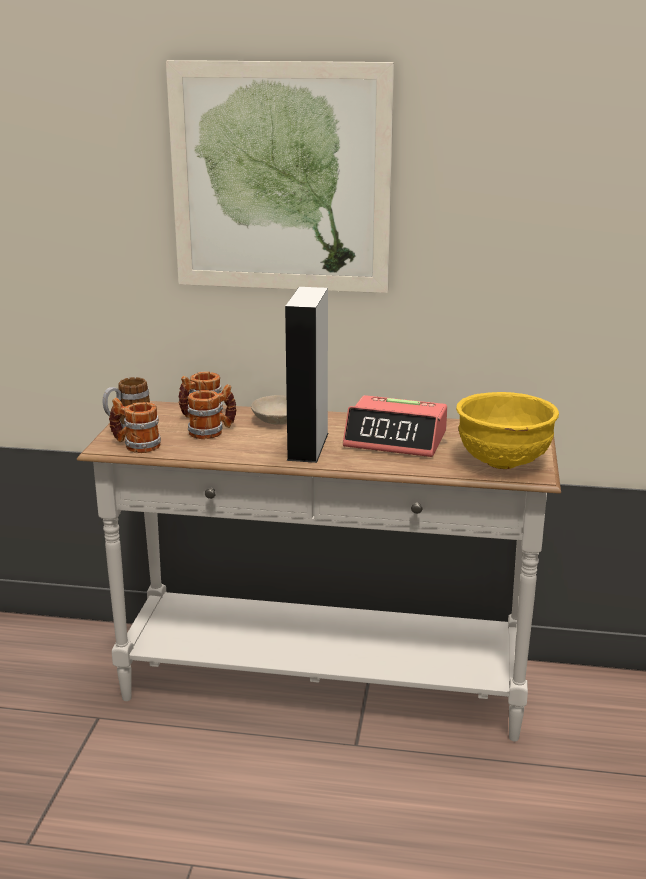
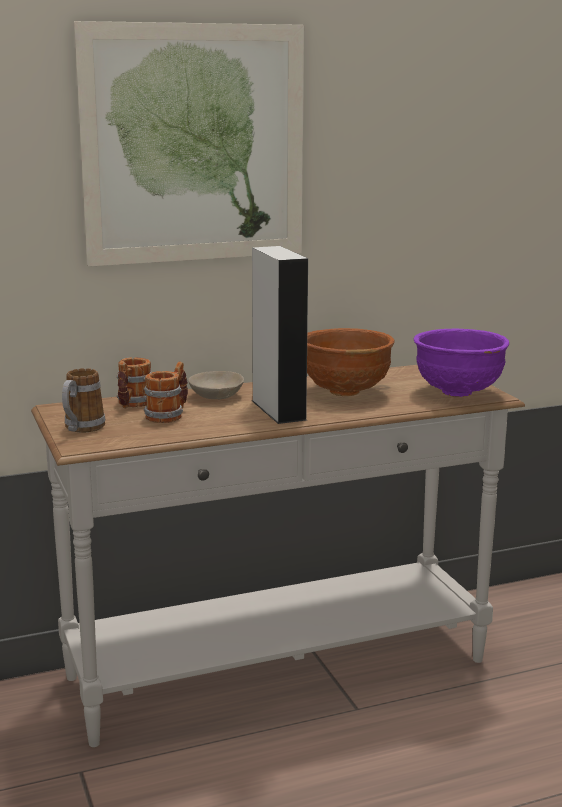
camera: 30 degrees left, 5 degrees down
(136, 445) = (110, 439): mug -> none
(396, 439) = (346, 392): alarm clock -> brown bowl
(503, 463) = (458, 392): yellow bowl -> purple bowl

